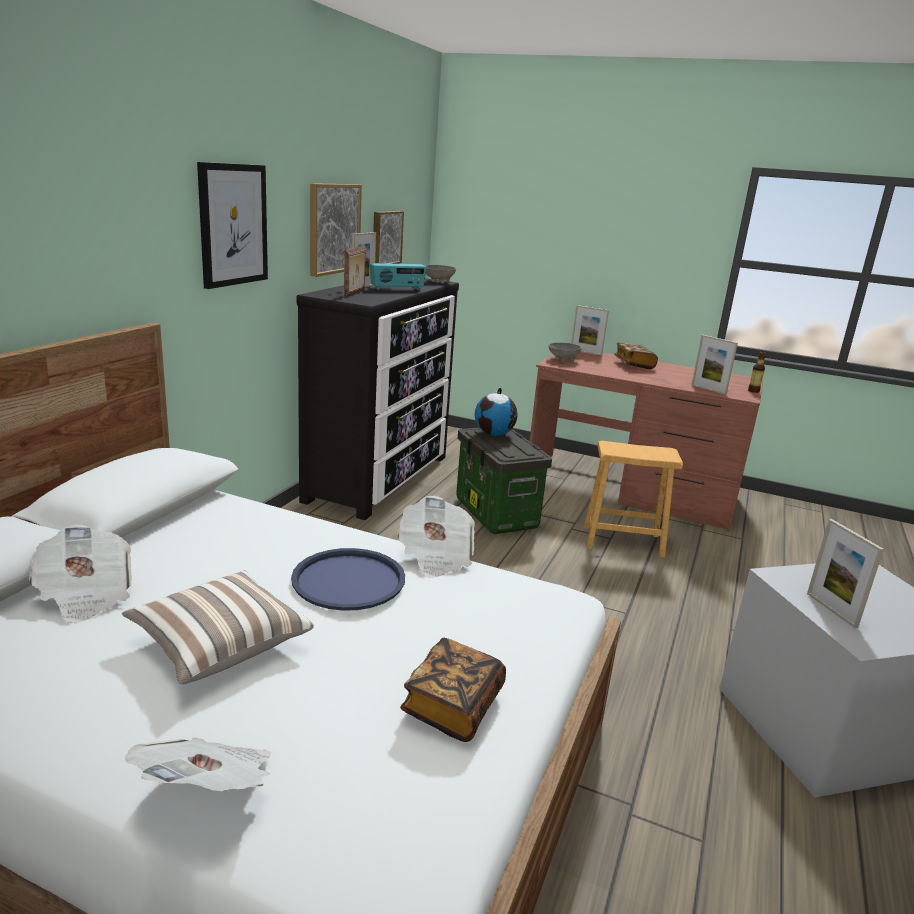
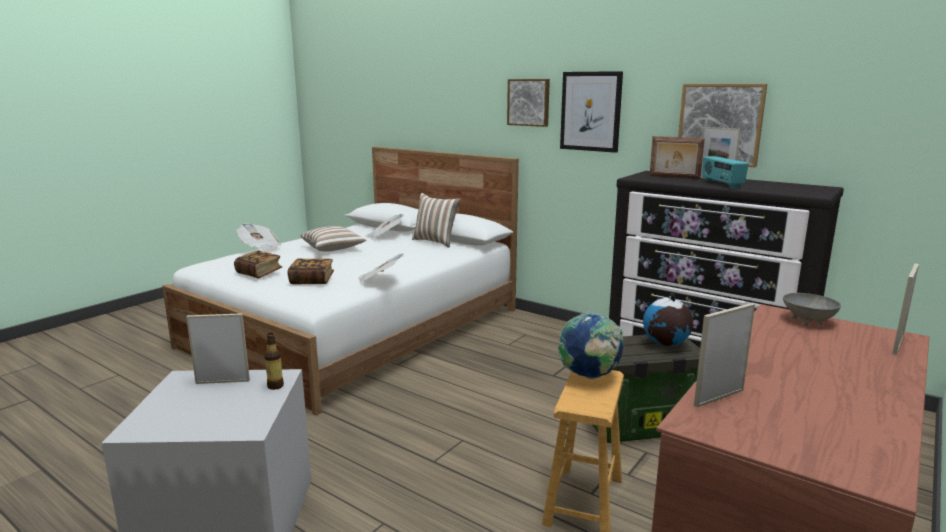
camera: 105 degrees right, 5 degrees down
(158, 530) = (436, 241): none -> pillow
(348, 580) = (366, 265): blue tray -> none
(385, 238) = (832, 144): picture -> picture (529, 102)
(438, 282) = (811, 194): grey bowl -> none
(619, 450) = (589, 376): none -> globe
(633, 364) = (849, 368): book -> book (312, 280)
(753, 391) = (749, 448): bottle -> bottle (275, 386)

